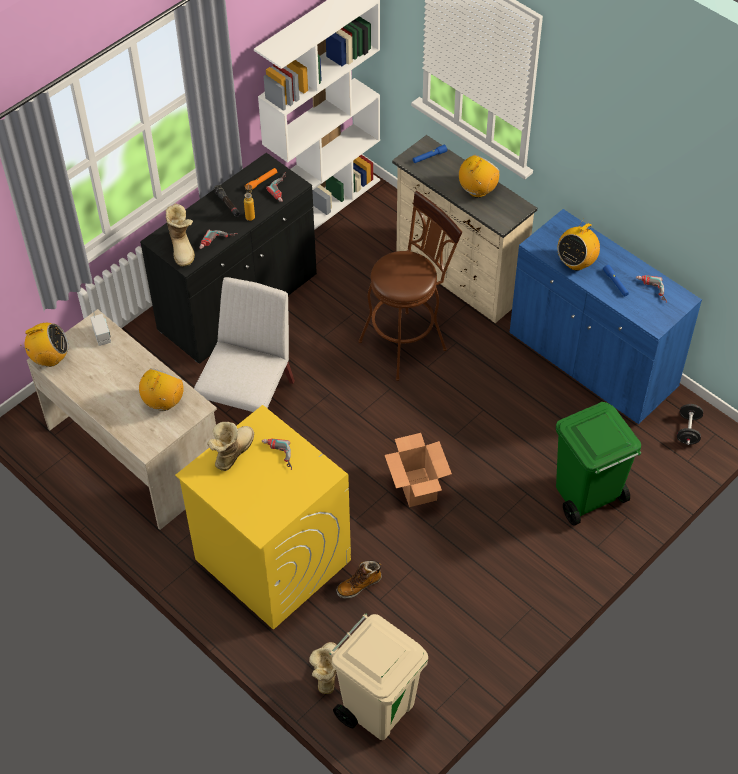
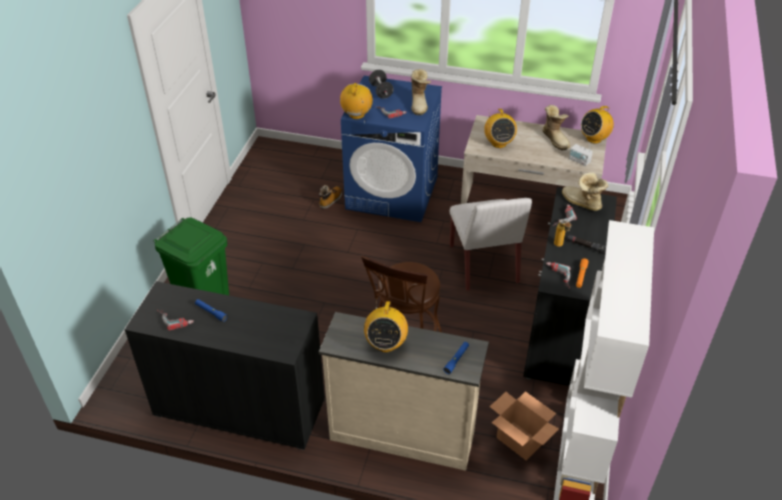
camera: 150 degrees right, 10 degrees down
(272, 559) = (392, 193): yellow washing machine -> blue washing machine
(326, 672) = (321, 160): boot -> boot (555, 139)
(378, 708) = (282, 157): beige trash can -> none
(417, 488) = (329, 261): cardboard box -> cardboard box (519, 440)
(576, 262) = (255, 317): radio -> radio (356, 115)
(592, 361) = (240, 407): blue cabinet -> black cabinet
(688, 430) = (135, 382): black dumbbell -> black dumbbell (381, 91)

